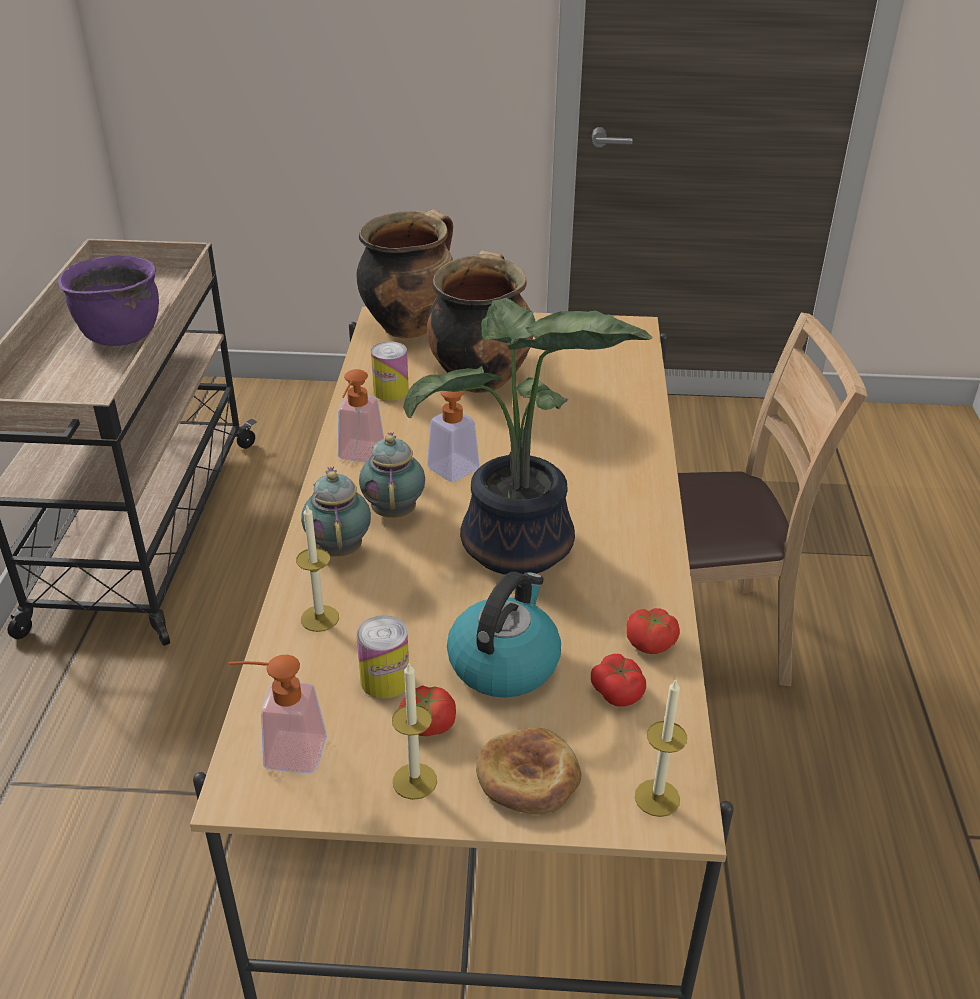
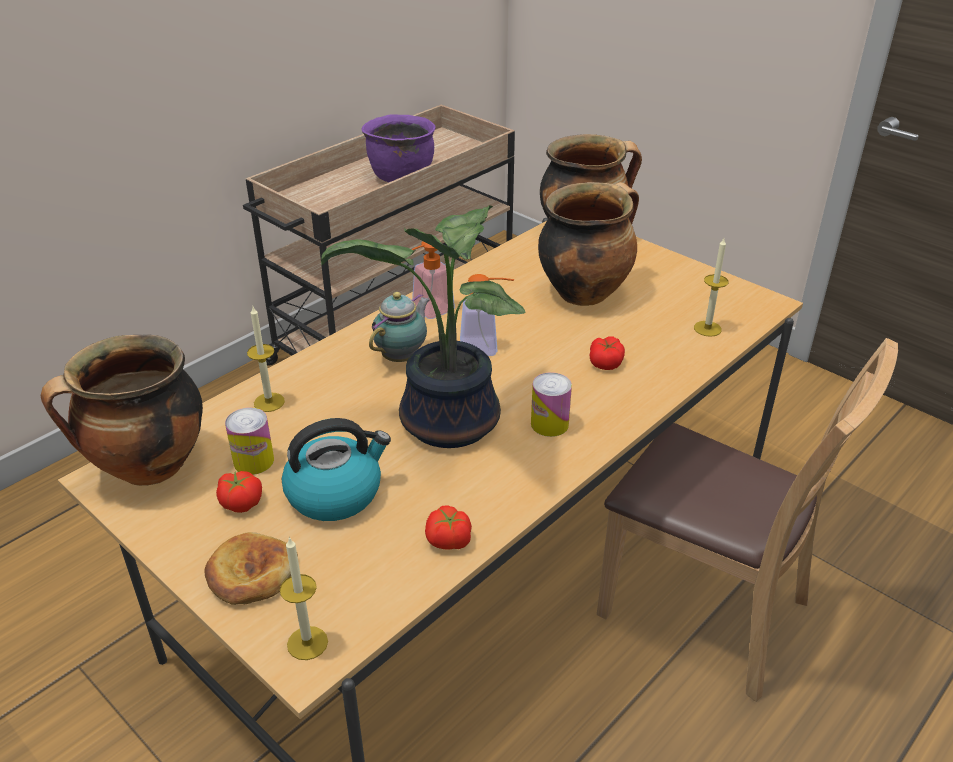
camera: 40 degrees right, 0 degrees up
(283, 751) = (148, 469): soap dispenser -> cooking pot
(339, 547) = (338, 364): teapot -> none
(391, 391) = (507, 276): can -> can (549, 424)
(414, 781) = (188, 532): candle -> candle (707, 328)
(617, 691) = (381, 557): tomato -> tomato (606, 362)

